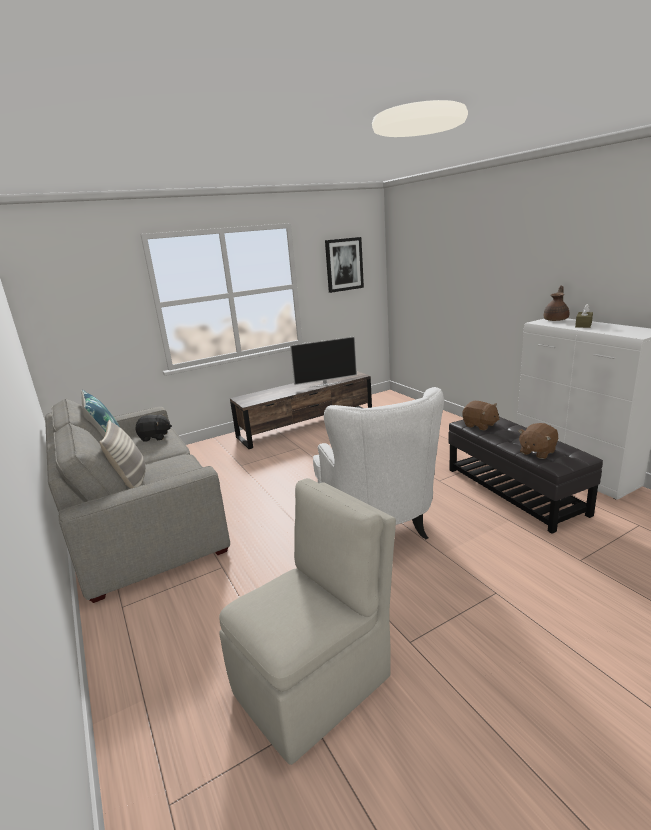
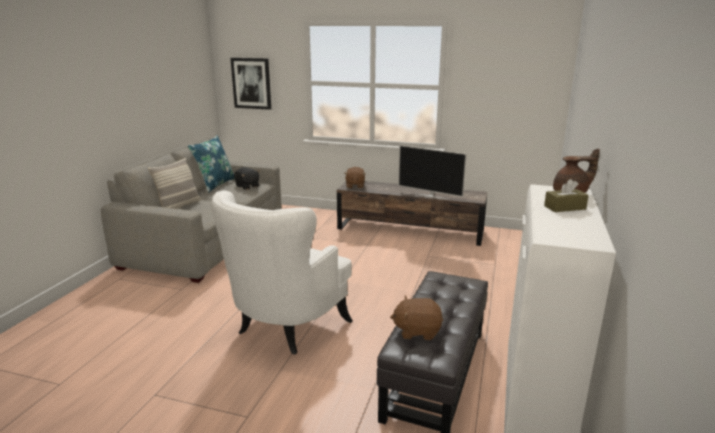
camera: 45 degrees right, 0 degrees up
(316, 682) = (92, 372): beige chair -> none
(344, 264) = (508, 73): picture -> picture (251, 83)
(480, 425) = (441, 285): brown plush toy -> brown plush toy (355, 186)

